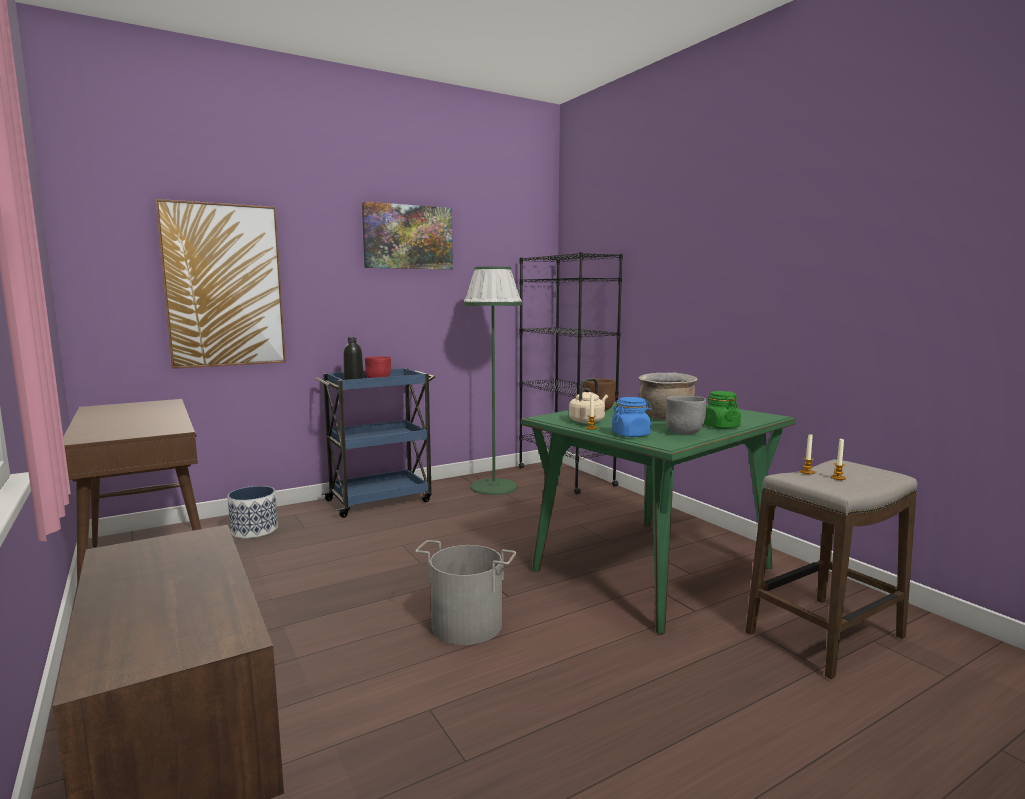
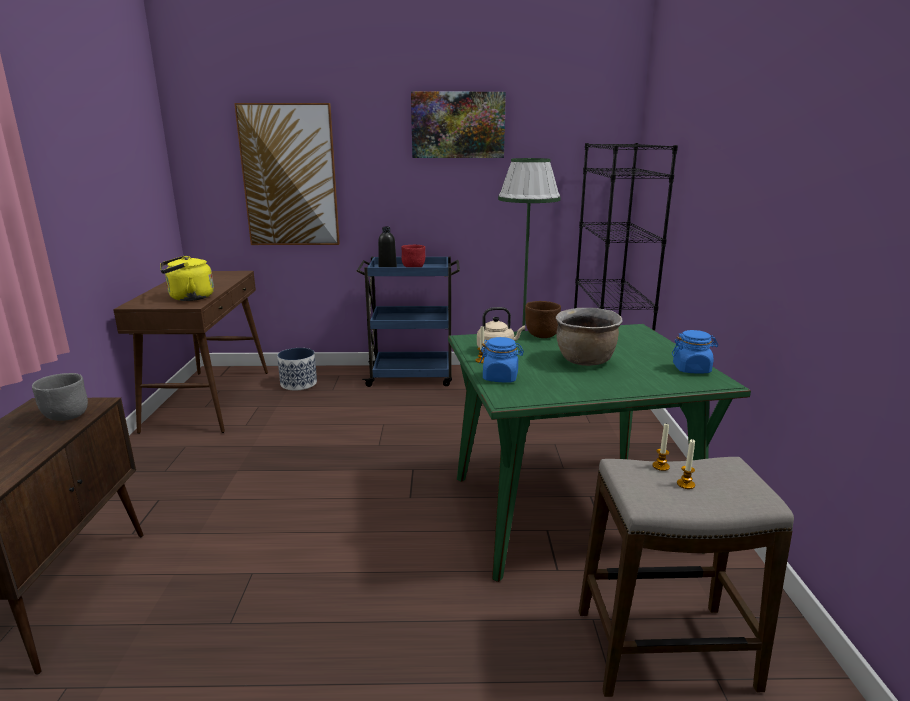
camera: 30 degrees right, 10 degrees up
(152, 425) = (188, 298): none -> yellow kettle
(467, 624) = (351, 512): grey bucket -> none
(685, 433) = (560, 387): grey bowl -> grey bowl (66, 417)
(720, 426) = (620, 385): green jar -> none
(741, 413) = (691, 369): none -> blue jar

